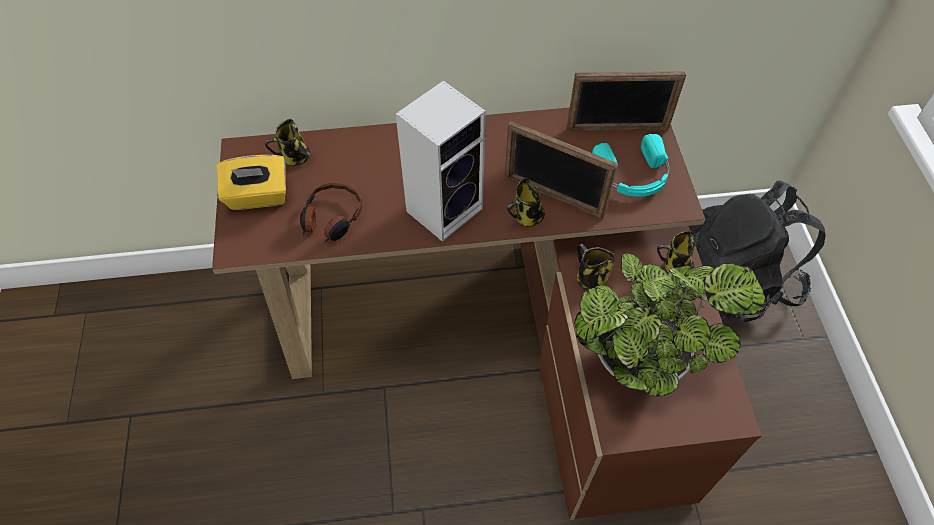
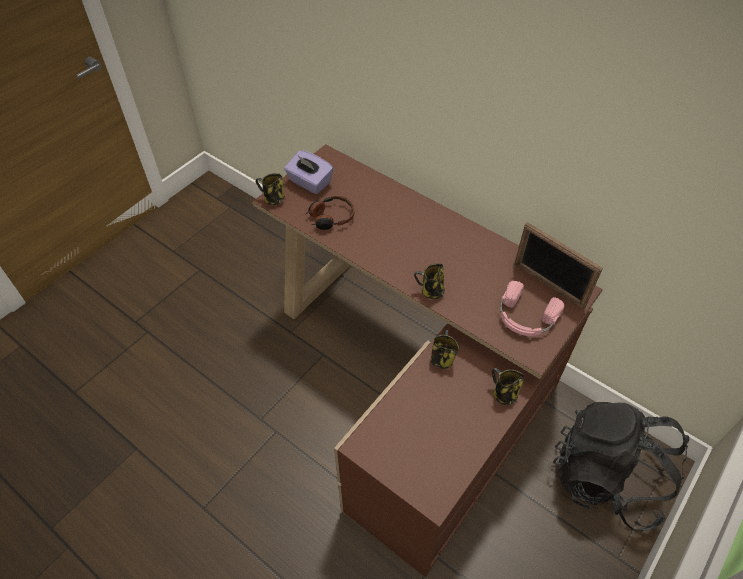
camera: 45 degrees right, 5 degrees down
(258, 196) = (309, 182): yellow tissue box -> purple tissue box
(294, 158) = (347, 176): mug -> mug (273, 199)
(445, 207) = (393, 254): speaker -> none
(553, 196) = (460, 292): picture frame -> none
(633, 175) = (525, 317): turquoise headphones -> pink headphones
(644, 358) = (421, 425): potted plant -> none

